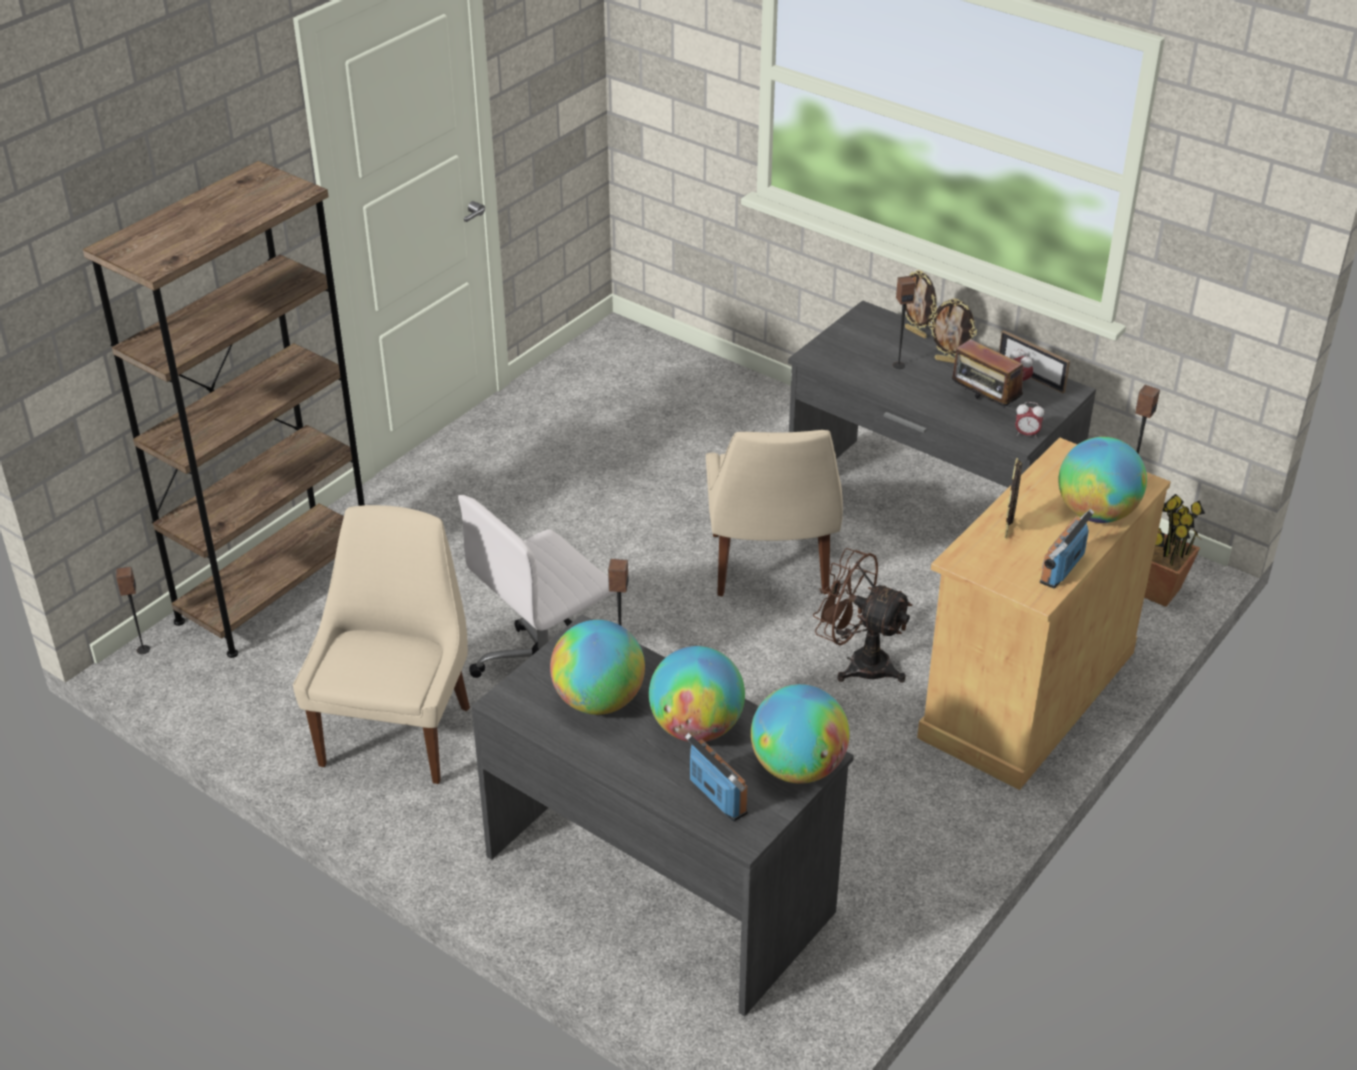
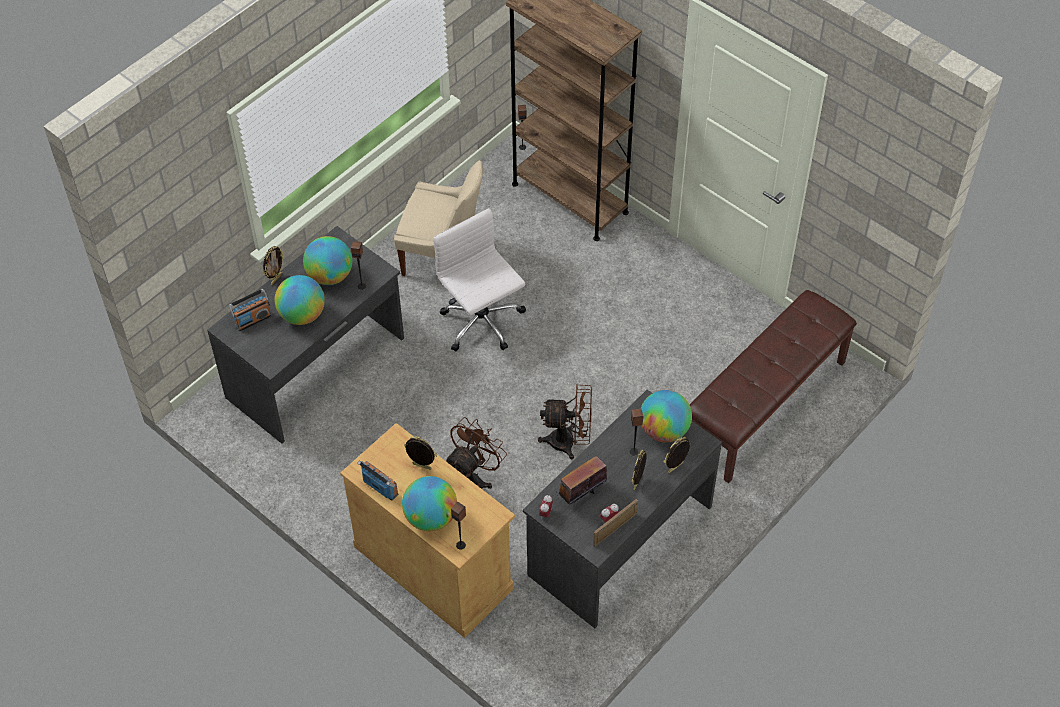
camera: 95 degrees right, 15 degrees up
(611, 776) = (276, 279): none -> picture frame
(682, 397) = (765, 406): none -> brown bench
(770, 567) = (569, 442): beige chair -> brown fan
(798, 768) = (265, 354): globe -> globe (664, 430)
(1156, 590) = (525, 668): potted plant -> none

